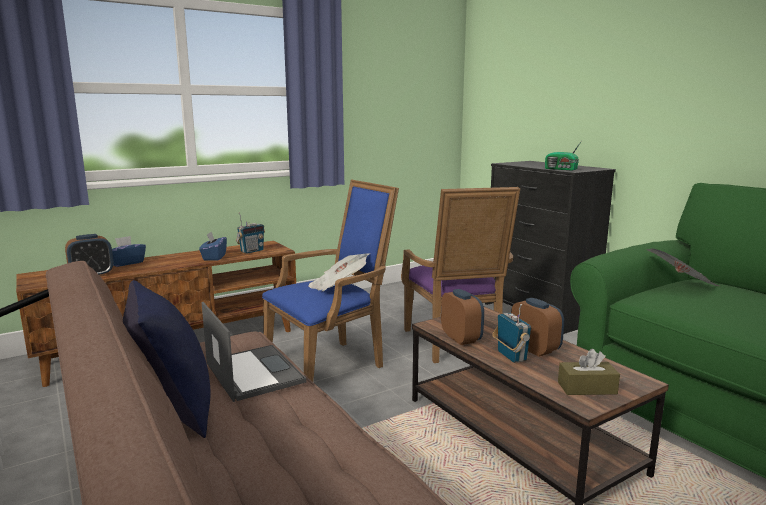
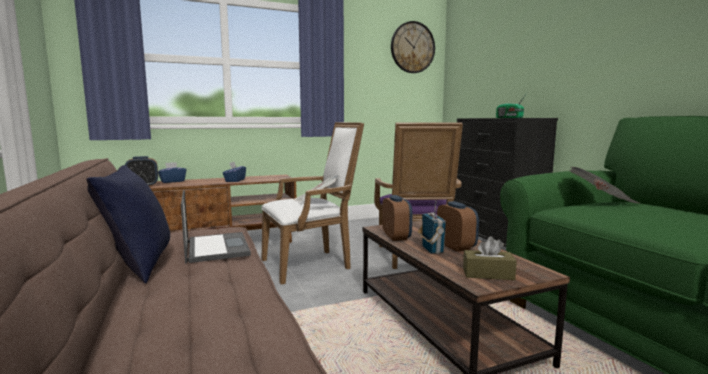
camera: 10 degrees right, 5 degrees down
(251, 251) = (264, 178): radio -> none
(331, 363) = (311, 264): blue armchair -> white armchair
(425, 62) = (412, 47): none -> wall clock

